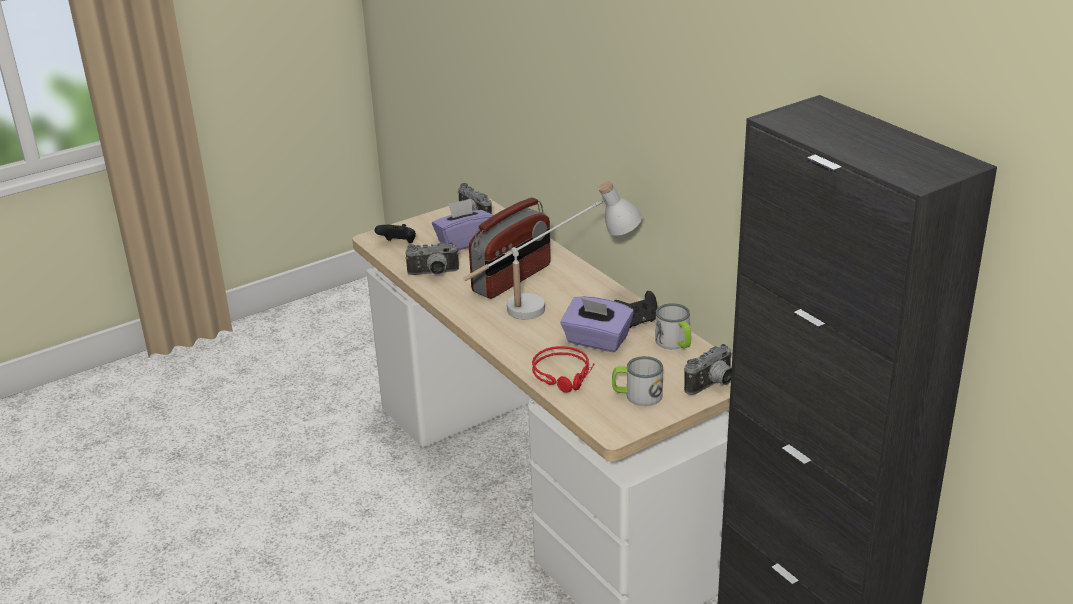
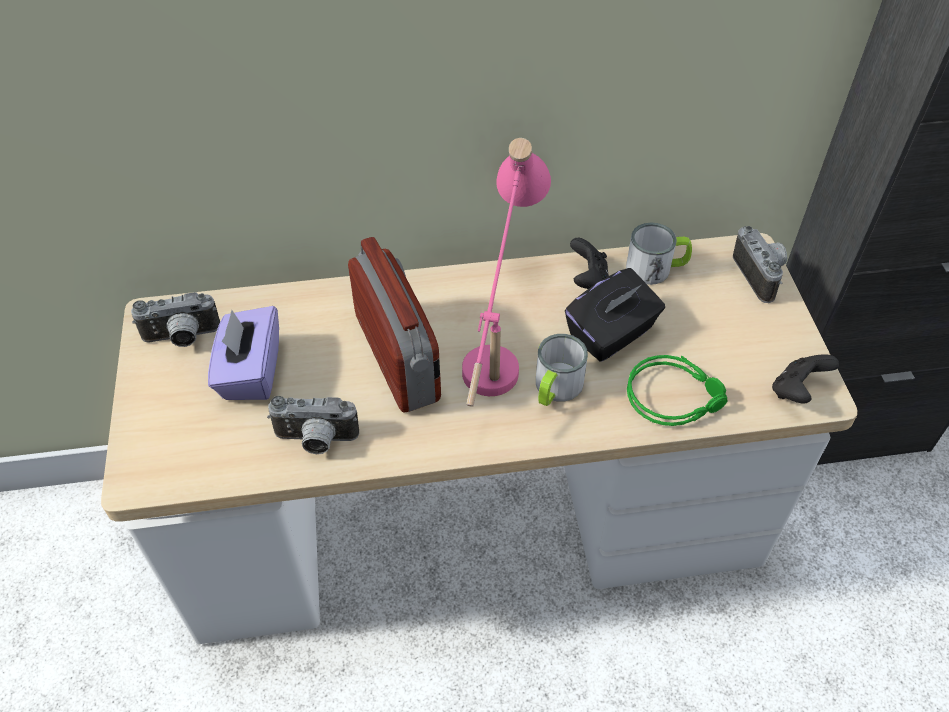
camera: 65 degrees left, 20 degrees up
(398, 244) = (185, 454): black game controller -> black game controller (797, 391)
(434, 274) = (315, 441): camera -> camera turned 75 degrees clockwise
(554, 305) = (499, 341): white table lamp -> pink table lamp
(564, 375) = (675, 395): red headphones -> green headphones
(596, 341) = (611, 334): purple tissue box -> black tissue box
(637, 395) = (753, 346): mug -> mug (555, 389)

